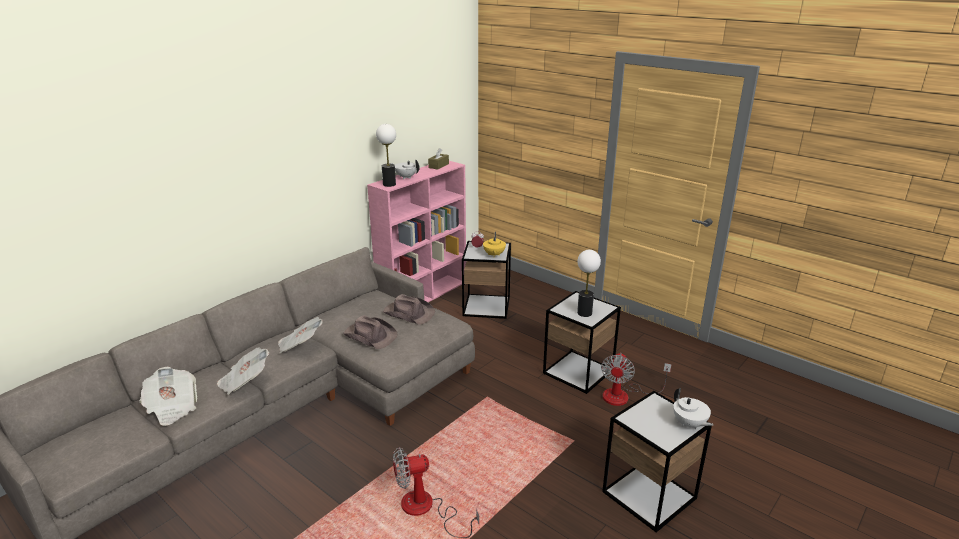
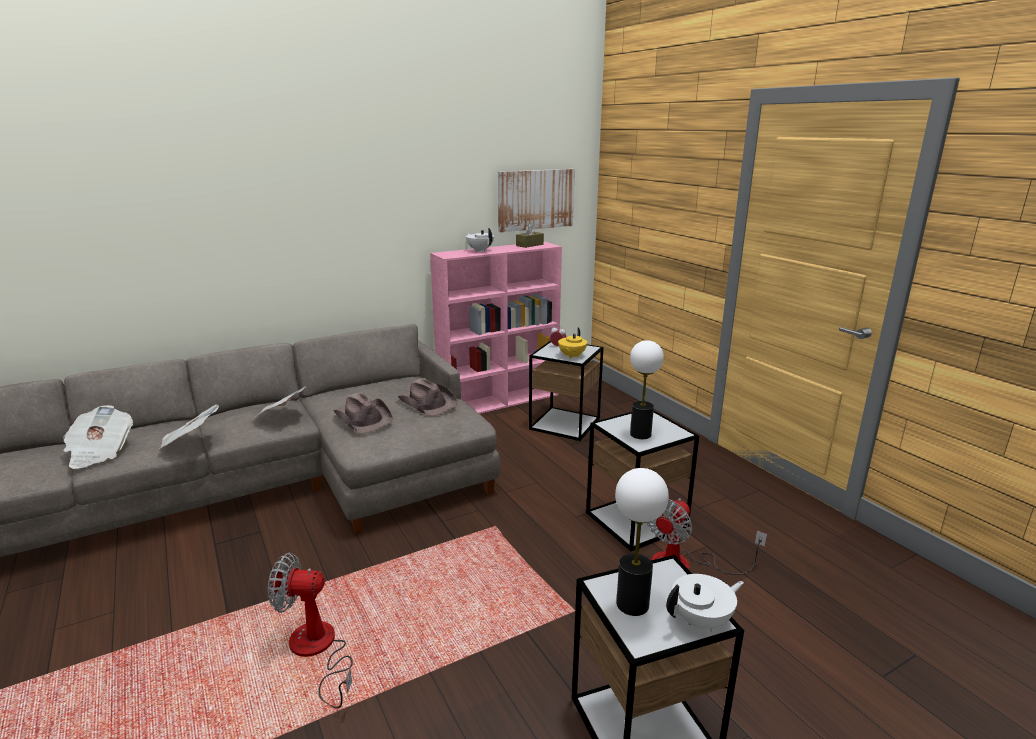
camera: 20 degrees right, 5 degrees down
(389, 184) = (453, 254): table lamp -> table lamp (632, 604)
(437, 126) = (535, 199): none -> picture
(689, 424) = (701, 620): white teapot -> white teapot turned 105 degrees counterclockwise

